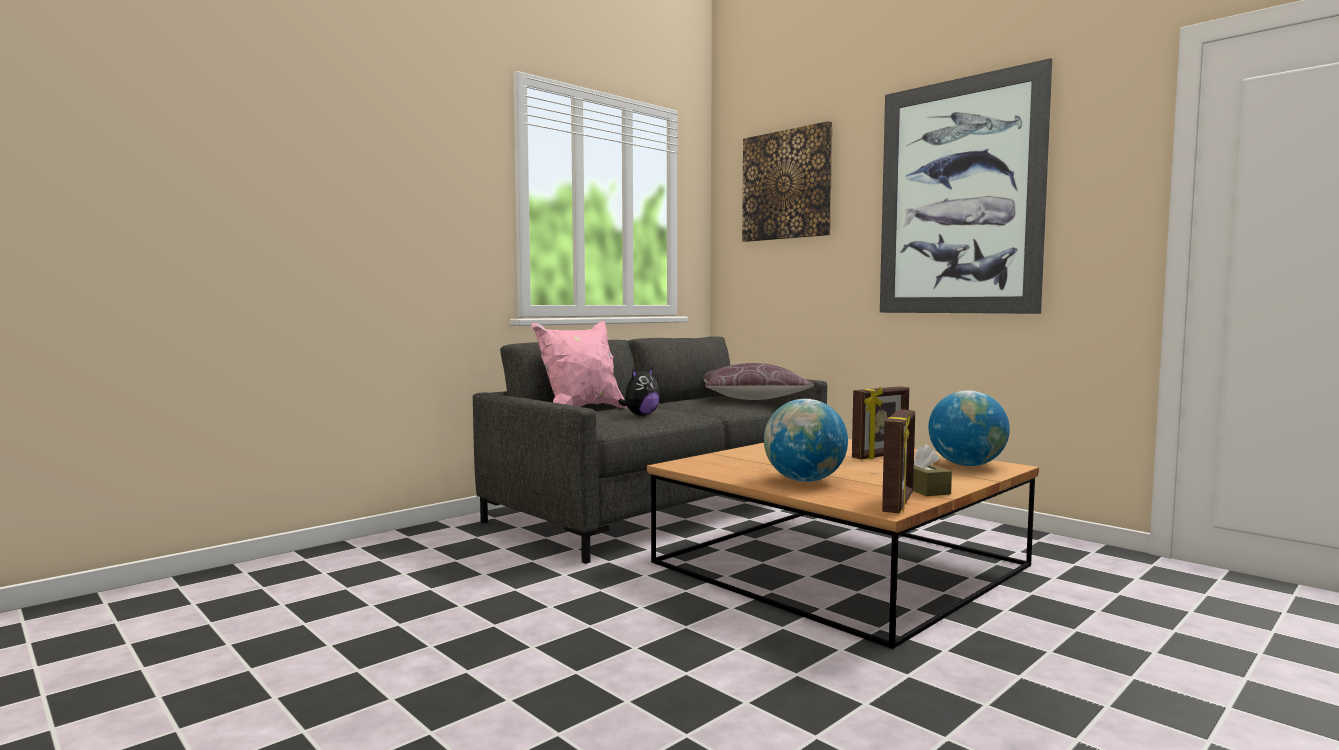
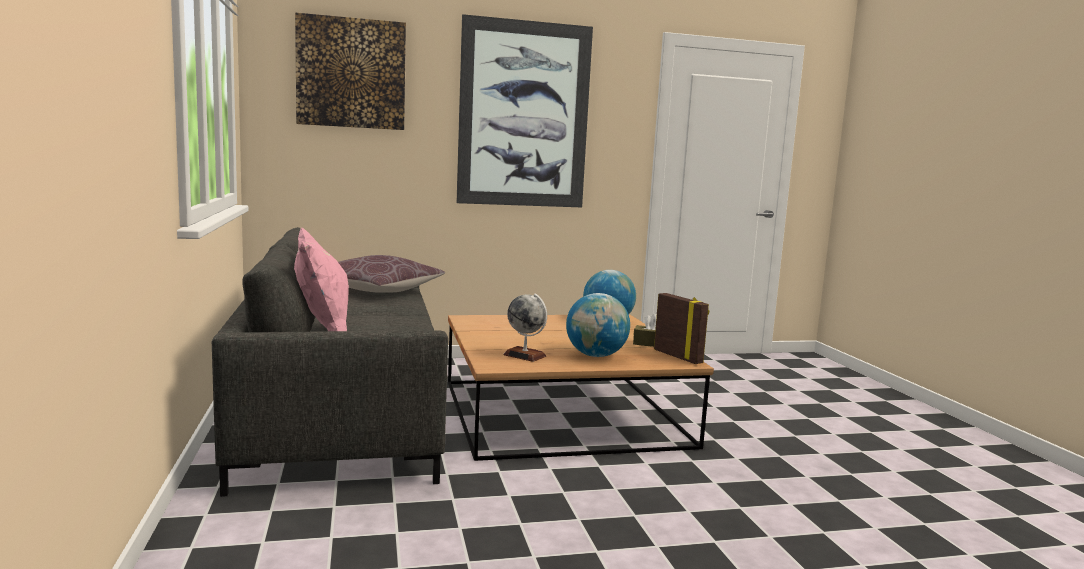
camera: 60 degrees left, 5 degrees up
(640, 415) = (390, 326): plush toy -> none
(737, 465) = (525, 355): none -> globe
(881, 456) = (555, 325): picture frame -> none

